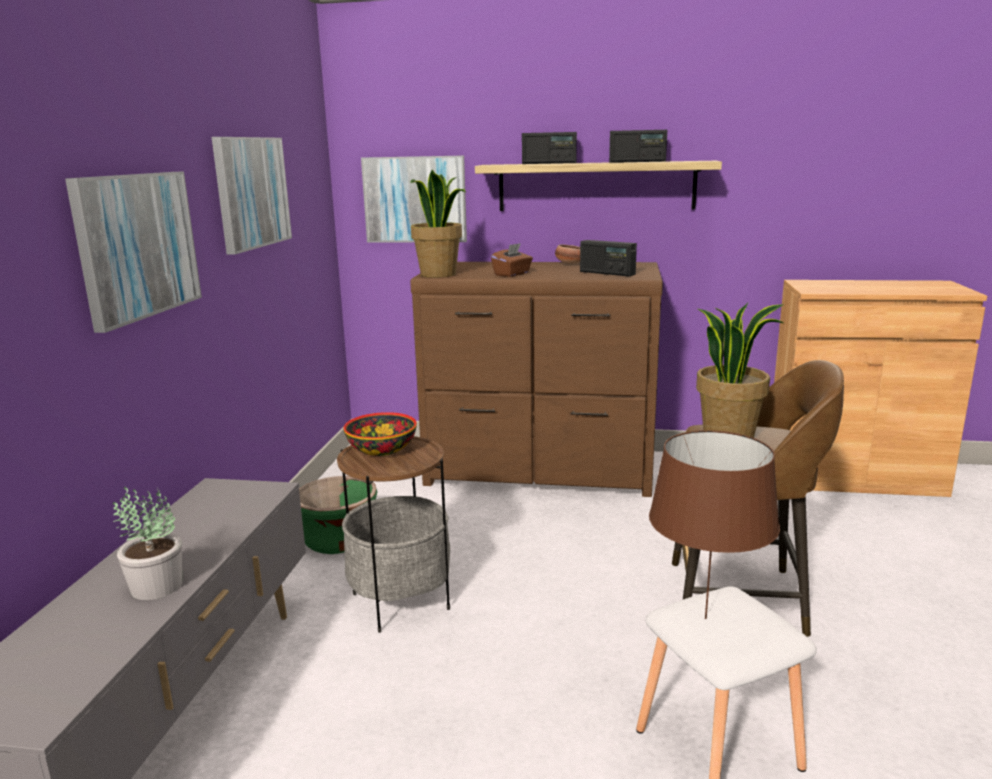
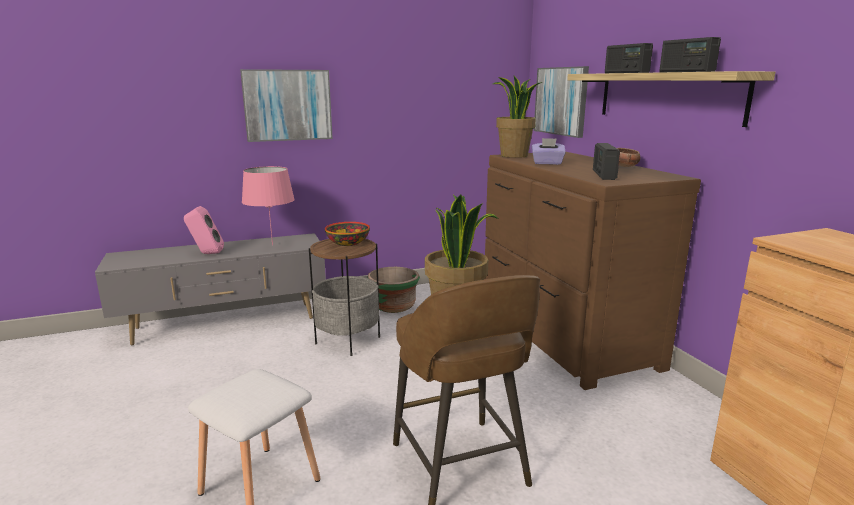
camera: 60 degrees right, 0 degrees up
(155, 586) = (206, 254): potted plant -> pink speaker
(211, 519) = (272, 245): none -> pink table lamp
(251, 192) = (408, 86): picture -> none
(512, 274) = (547, 163): brown tissue box -> purple tissue box
(705, 618) = (247, 382): brown table lamp -> none

